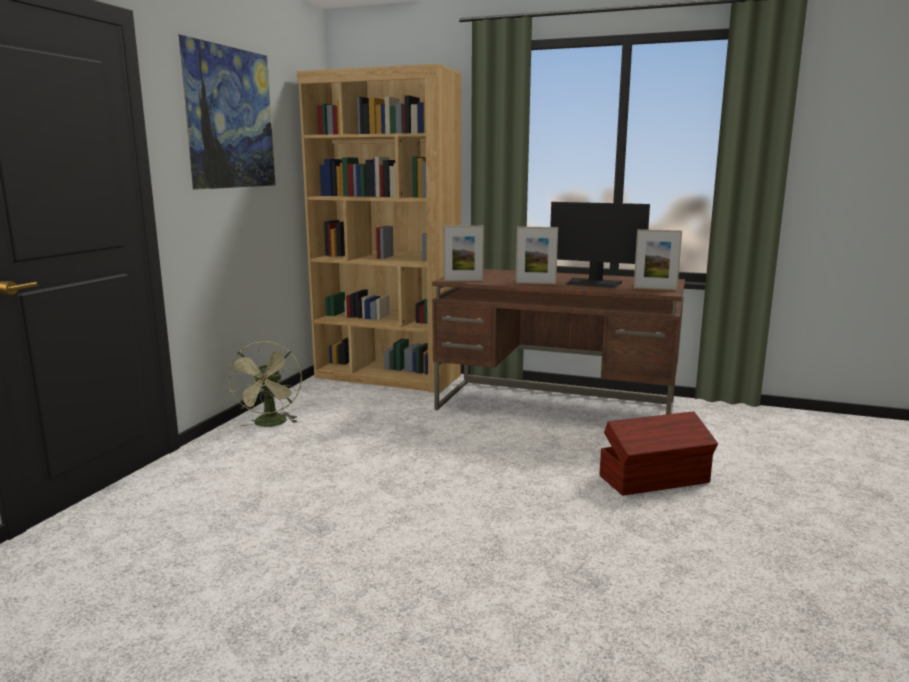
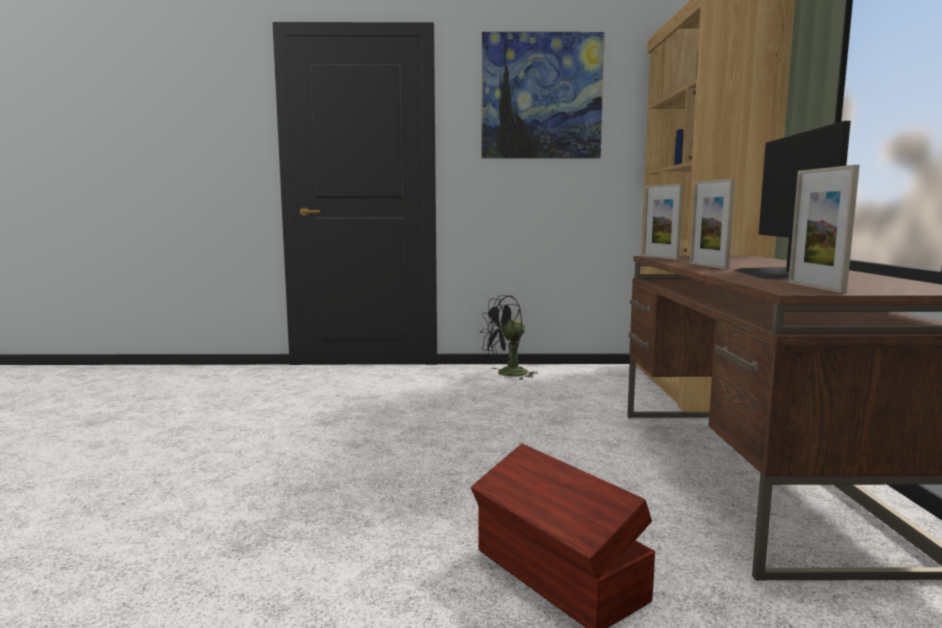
camera: 70 degrees right, 5 degrees down
(270, 424) = (506, 374): green fan -> black fan

